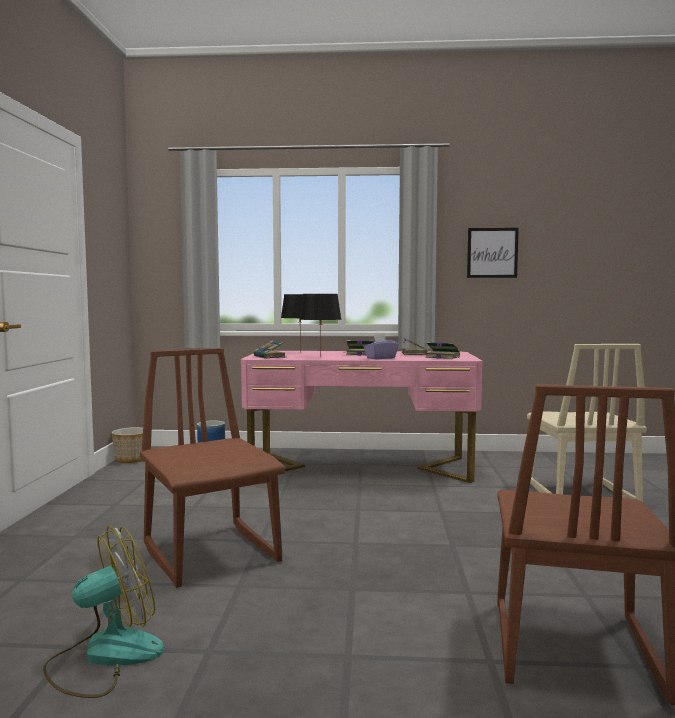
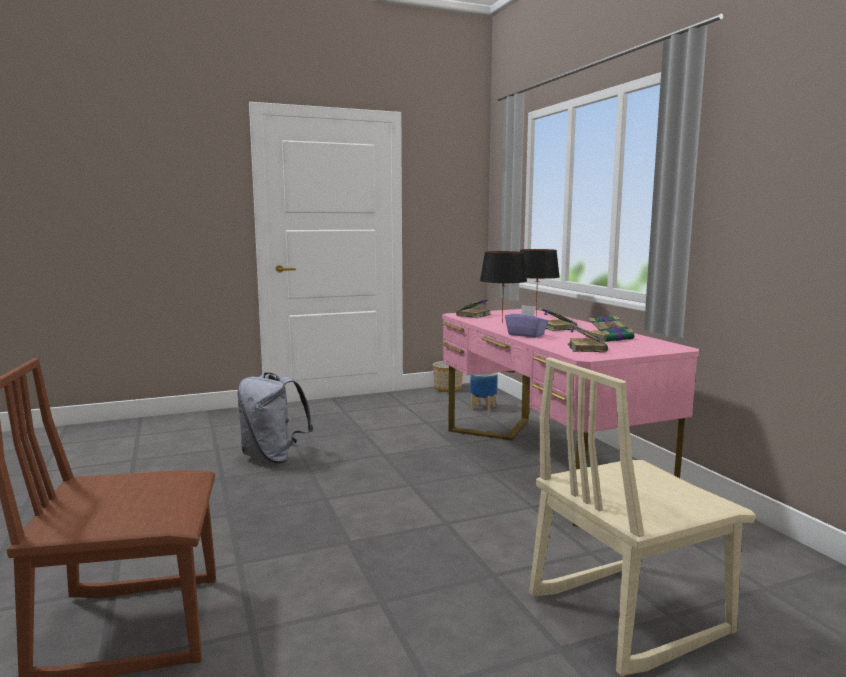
camera: 65 degrees right, 5 degrees up
(105, 656) = (122, 469): fan -> none
(212, 553) = (273, 458): brown chair -> grey backpack
(492, 253) = (790, 188): picture -> none

